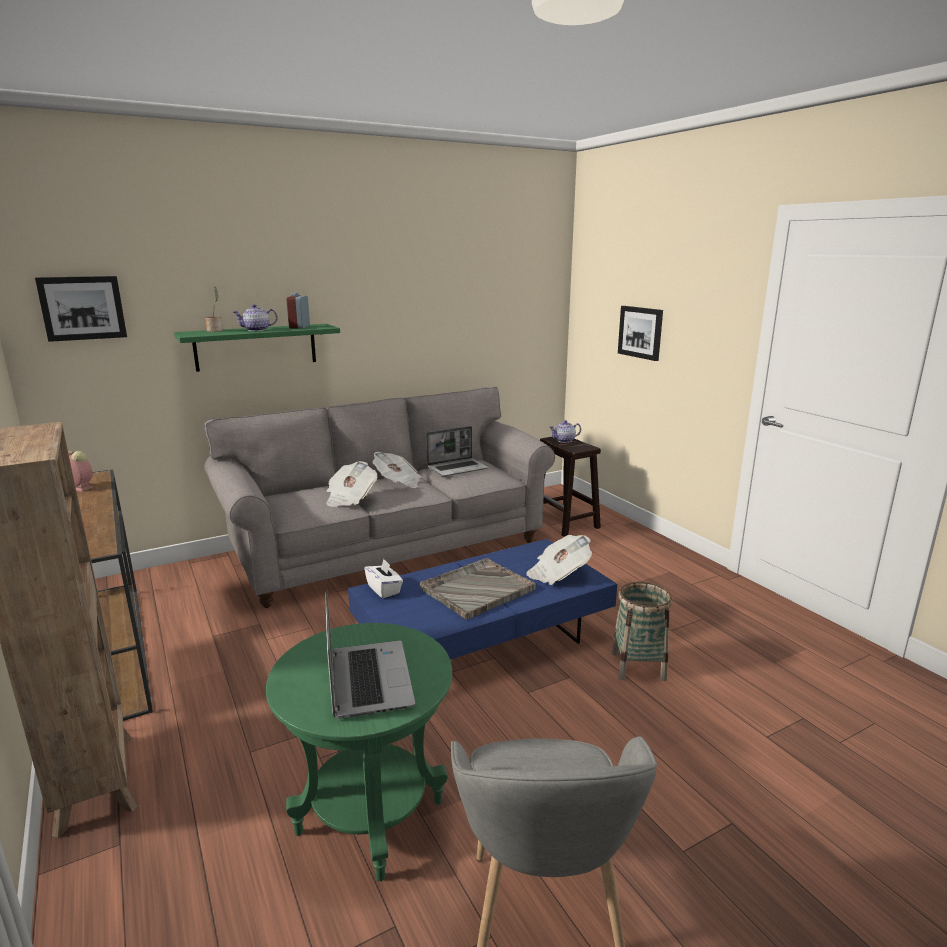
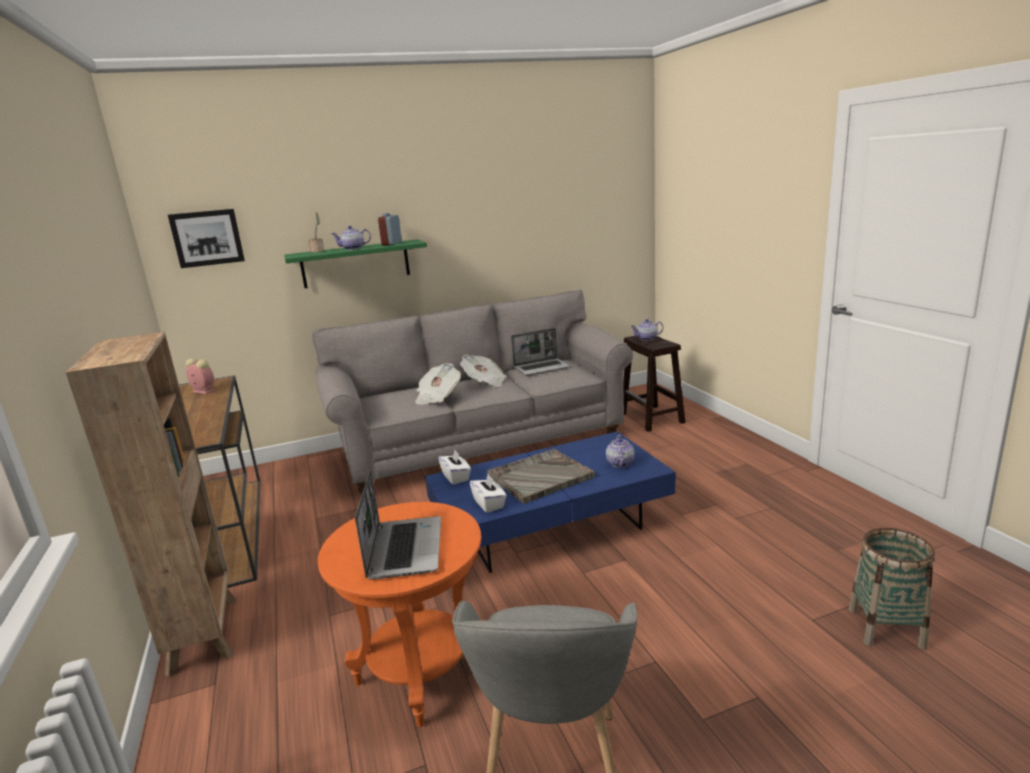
camera: 10 degrees right, 0 degrees up
(370, 816) = (421, 673): green side table -> orange side table
(428, 620) = (489, 504): none -> white tissue box
(558, 574) = (619, 463): newspaper -> teapot
(638, 666) = (695, 551): basket -> basket (886, 628)
(640, 332) = (718, 229): picture -> none

